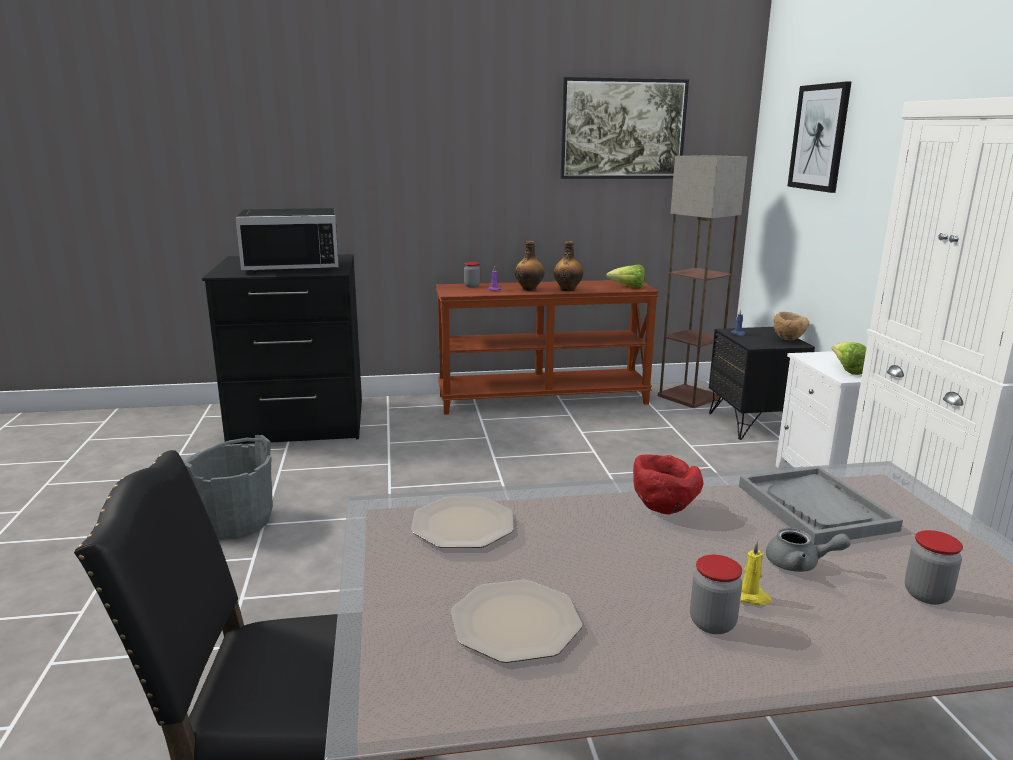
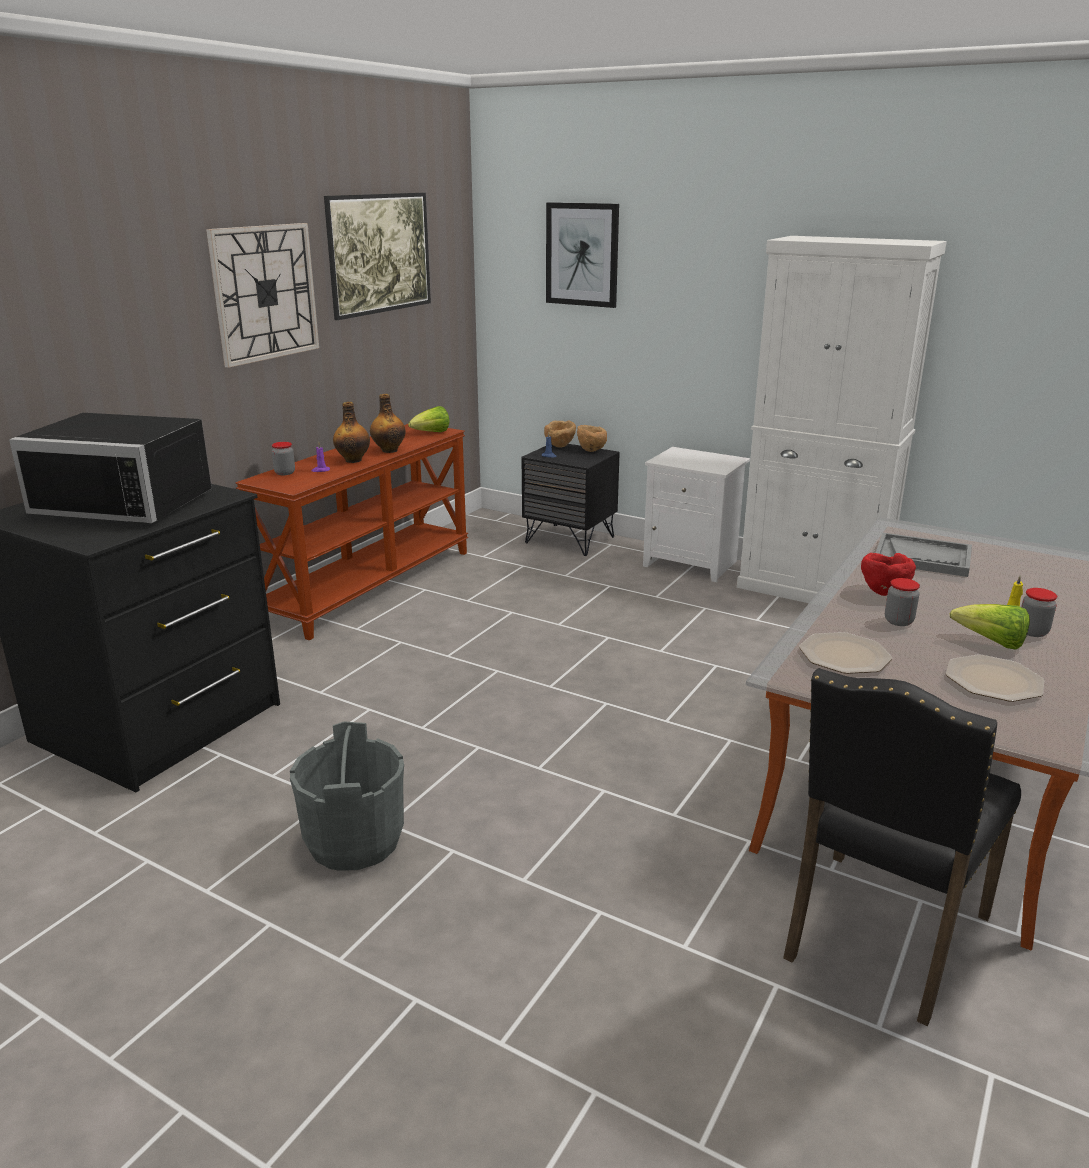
camera: 50 degrees left, 5 degrees up
(293, 264) = (131, 502): black microwave -> black microwave turned 75 degrees clockwise
(489, 148) = (265, 293): none -> wall clock
(687, 397) = (482, 534): floor lamp -> none
(767, 330) = (560, 446): none -> brown bowl
(800, 564) = (986, 588): grey teapot -> none
(848, 370) = (707, 464): lettuce -> lettuce (991, 642)
(926, 595) = (1040, 576): jar -> jar (898, 621)

